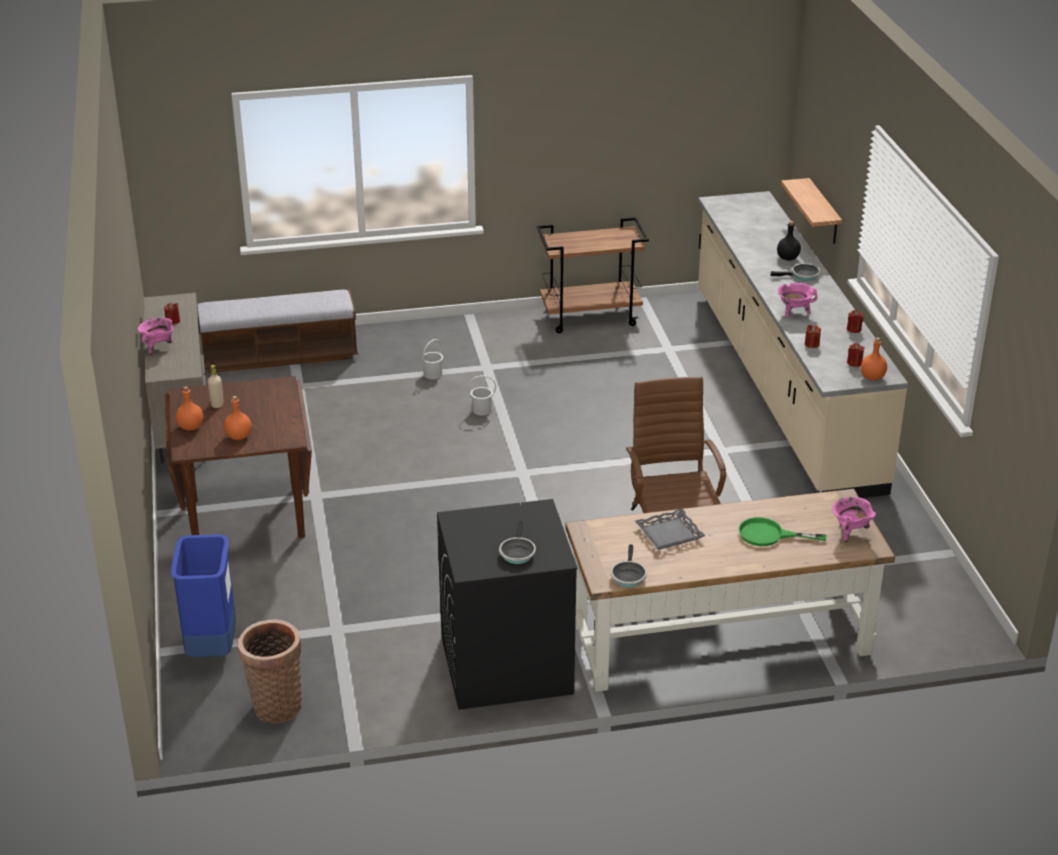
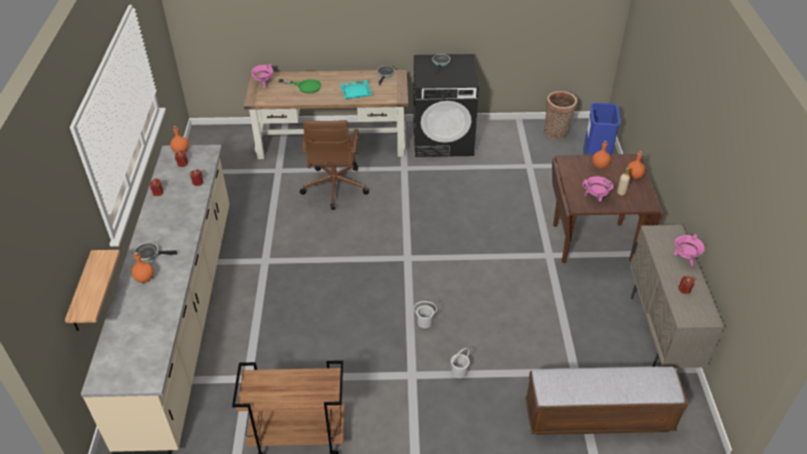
camera: 170 degrees left, 10 degrees up
(669, 533) = (356, 92): grey tray -> turquoise tray
(788, 258) = (144, 278): black bottle -> orange bottle
(794, 312) = (187, 214): pink cooking pot -> pink cooking pot (595, 198)

